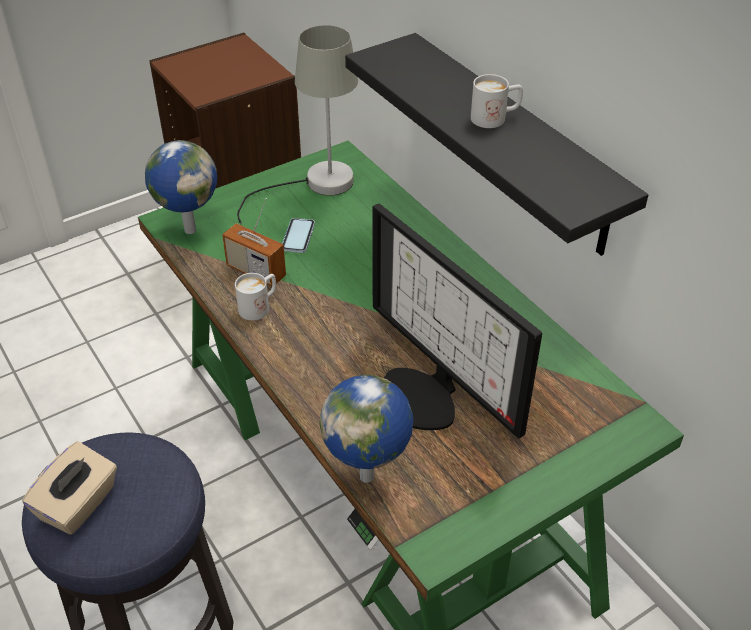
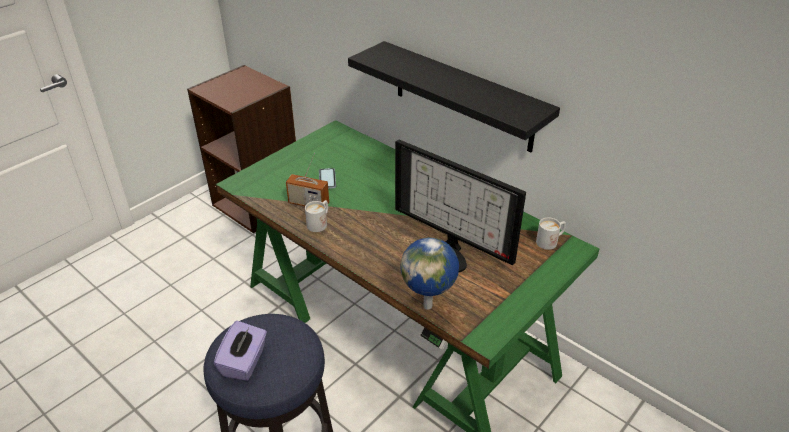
camera: 15 degrees left, 5 degrees down
(79, 504) = (244, 362): beige tissue box -> purple tissue box
(189, 229) = (254, 186): globe -> none
(316, 185) = (326, 148): grey table lamp -> none
(495, 118) = (455, 80): white mug -> white mug (550, 241)

